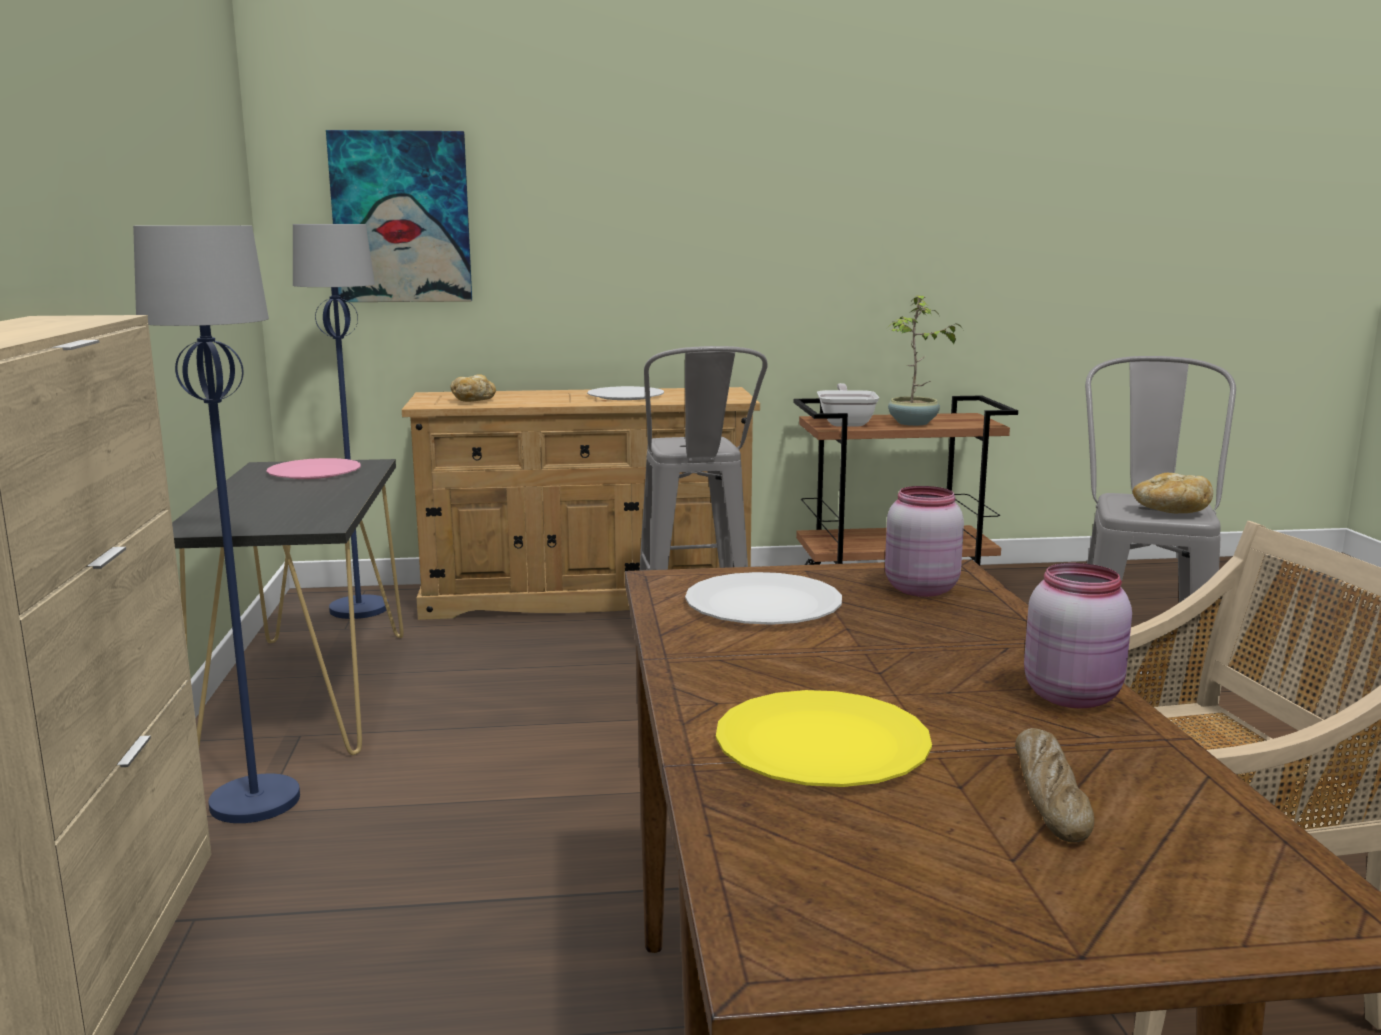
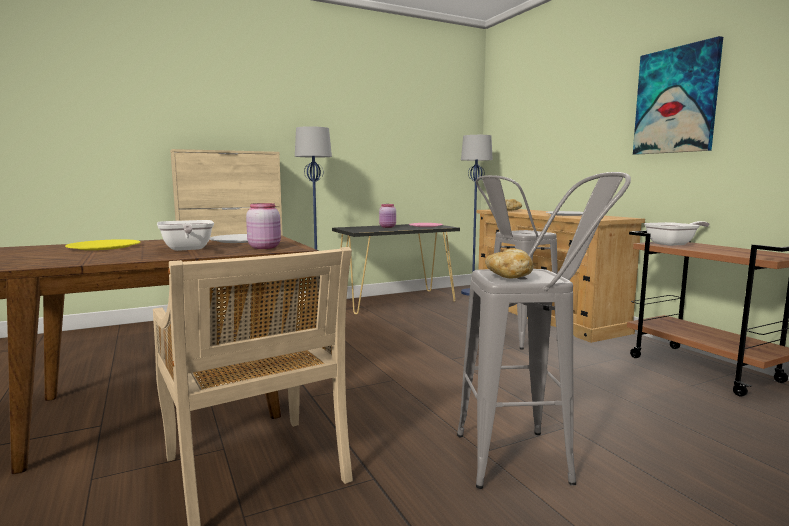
camera: 70 degrees right, 5 degrees down
(401, 217) = (519, 132): picture -> picture (676, 100)
(913, 423) = (714, 250): potted plant -> none
(929, 649) = (187, 249): none -> frying pan
(1050, 797) = (47, 257): bread -> none
(1073, 695) = (131, 258): pink jar -> pink jar (388, 227)

